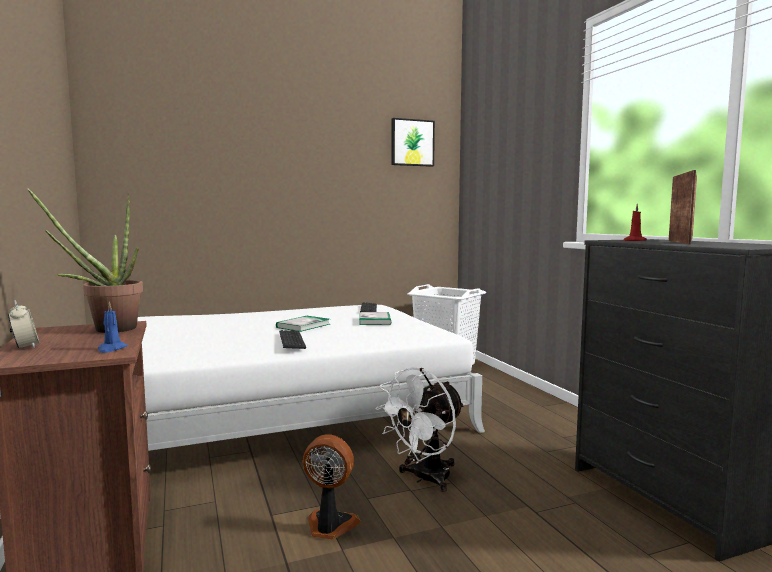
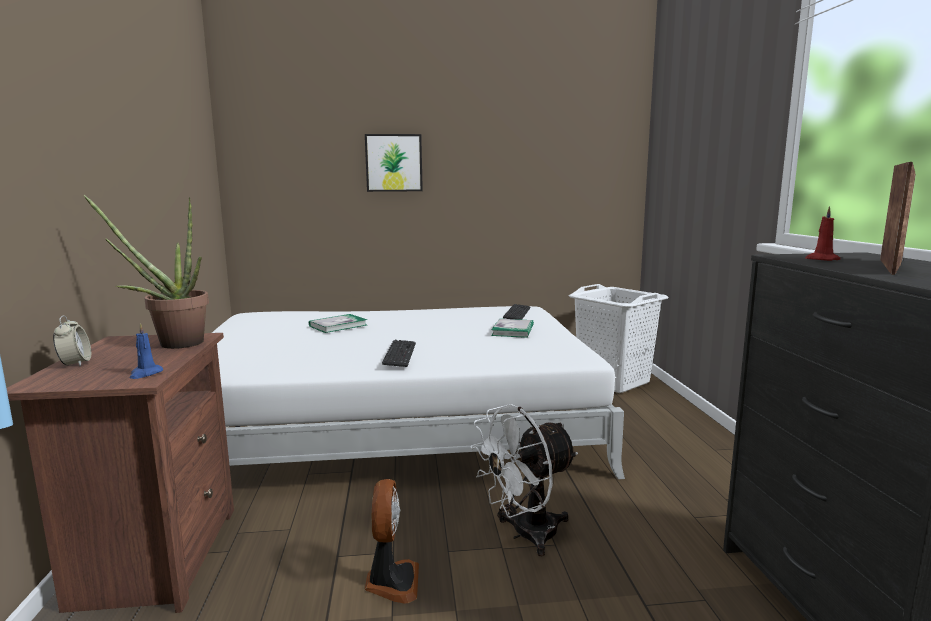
camera: 15 degrees right, 5 degrees up
(303, 326) = (427, 334): book -> book (338, 325)
(330, 526) = (391, 582): fan -> fan turned 60 degrees clockwise
(412, 143) = (587, 112): picture -> picture (394, 163)

